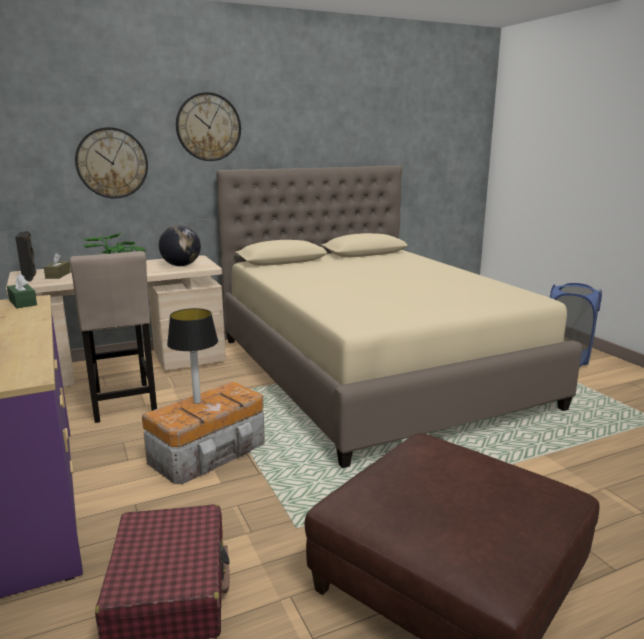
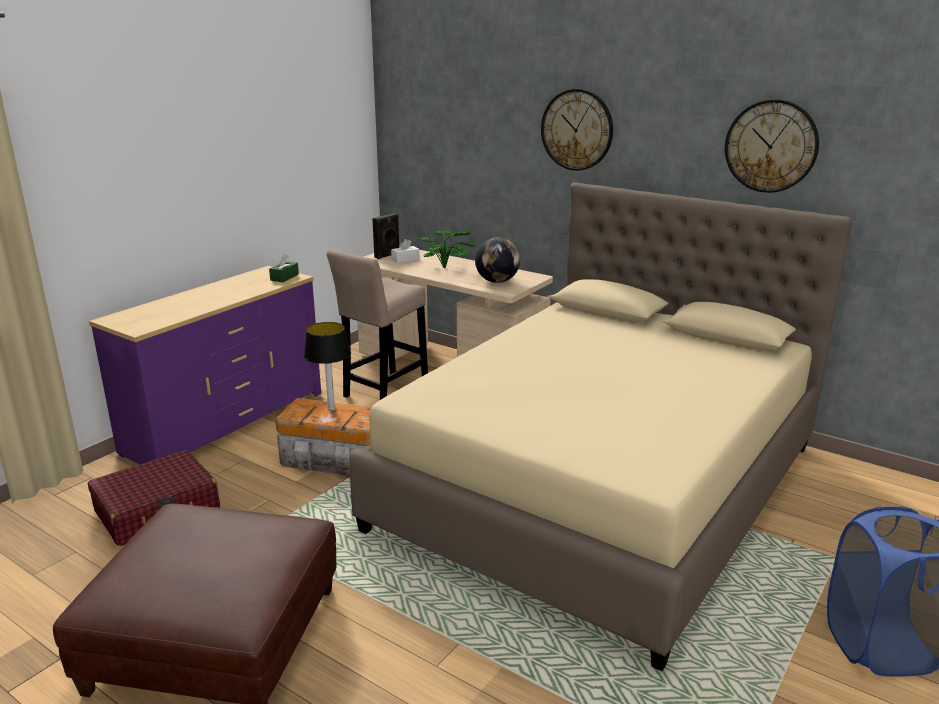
camera: 60 degrees right, 5 degrees up
(58, 275) = (405, 259): brown tissue box -> white tissue box
(112, 163) = (482, 159): wall clock -> wall clock (771, 146)

